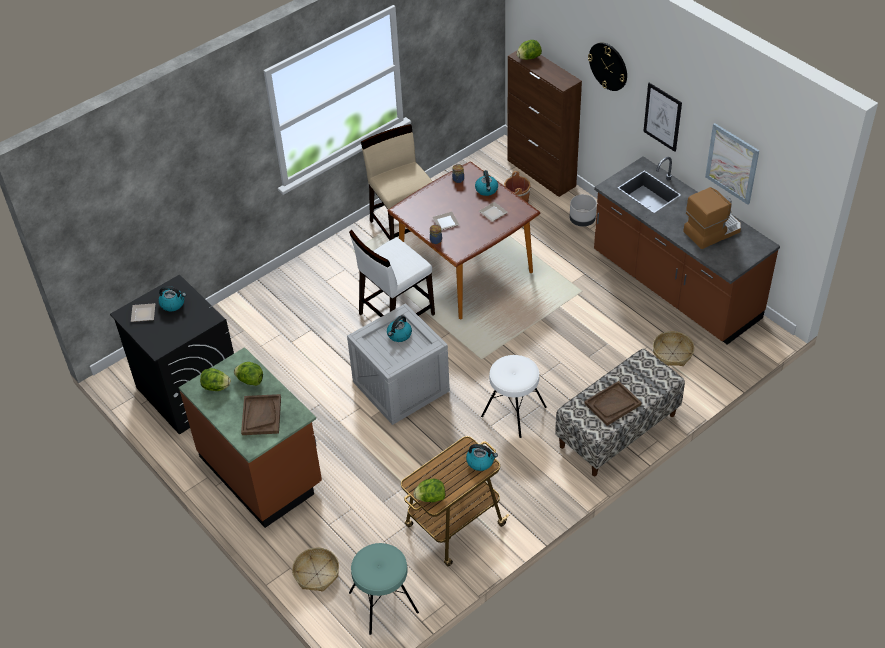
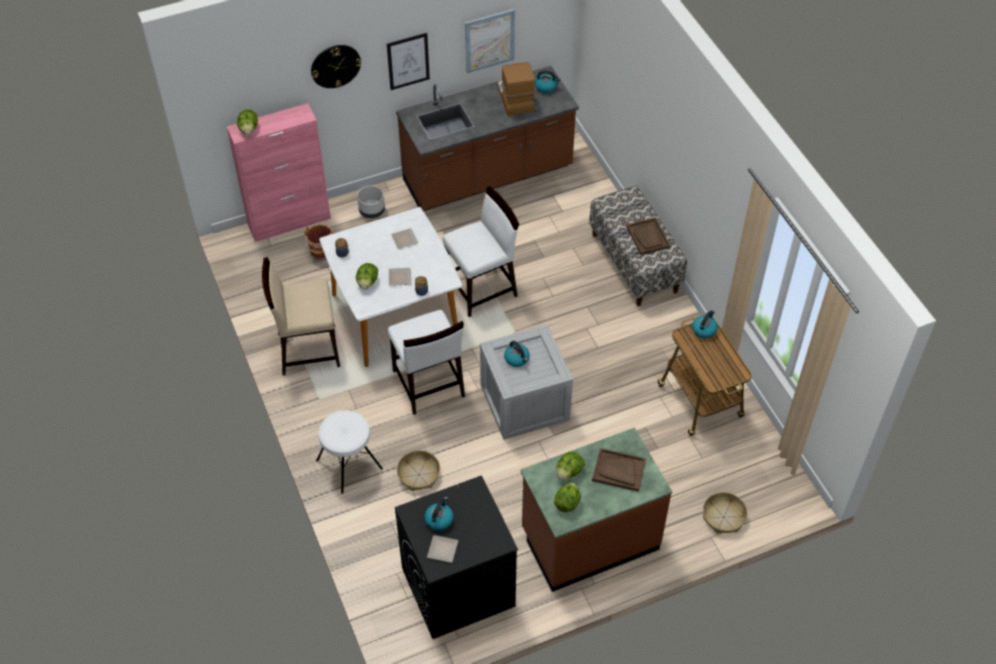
camera: 75 degrees left, 5 degrees up
(383, 602) = (766, 472): turquoise stool -> none
(430, 498) = (733, 374): lettuce -> lettuce (367, 282)
(464, 270) = (395, 315): brown dining table -> white dining table
(486, 190) = (369, 236): kettle -> kettle (546, 87)
(513, 411) = (587, 326): white stool -> white stool (349, 464)
(524, 321) = (482, 289): none -> white chair
(541, 173) = (290, 221): brown cabinet -> pink cabinet
(672, 353) = (563, 202): basket -> basket (418, 475)

